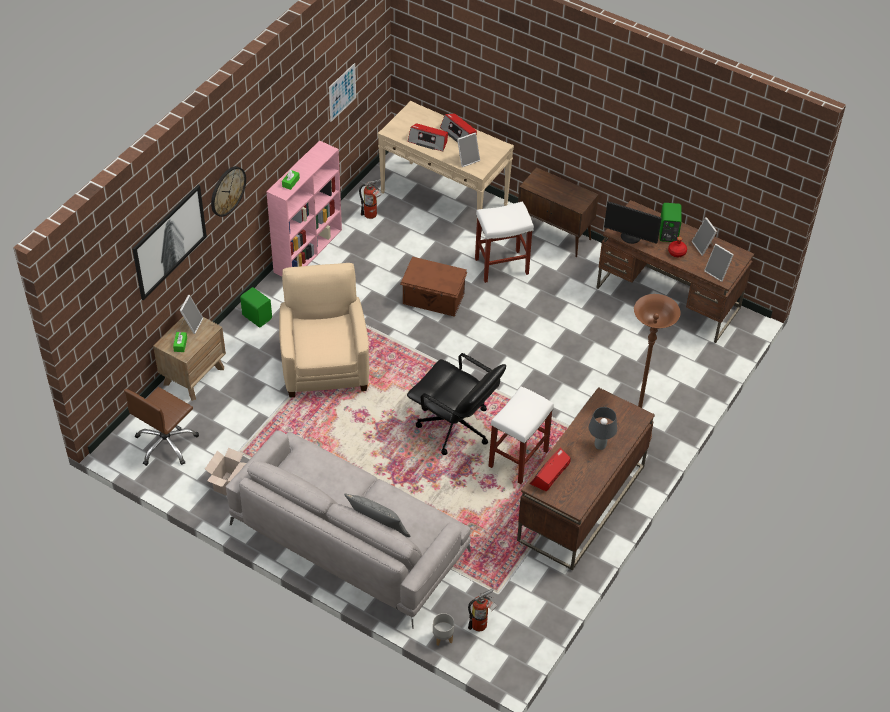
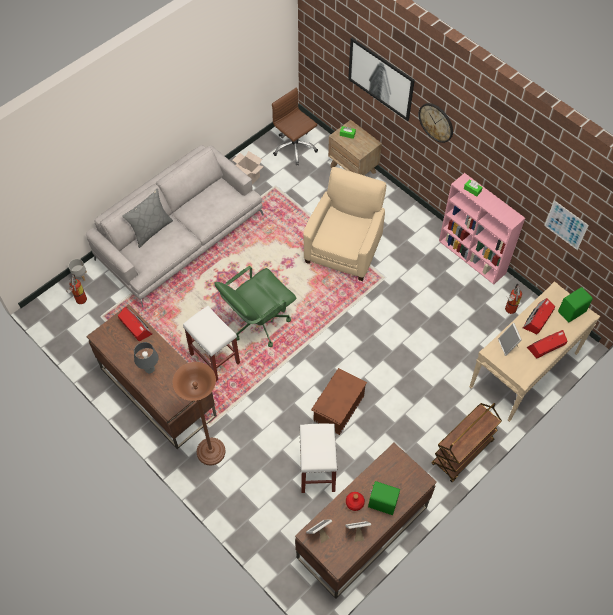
camera: 105 degrees right, 10 degrees up
(191, 324) = (366, 142): picture frame -> none
(257, 316) = (404, 213): green speaker -> green speaker (572, 312)
(325, 365) = (344, 248): beige armchair -> beige armchair turned 75 degrees counterclockwise
(433, 299) = (399, 336): brown storage box -> brown storage box (338, 408)
(455, 428) = (258, 322): black office chair -> green office chair
(501, 266) = (429, 397): white stool -> white stool (317, 470)
(555, 235) = (462, 453): brown cabinet -> brown cart
(630, 237) = (384, 465): monitor -> none

